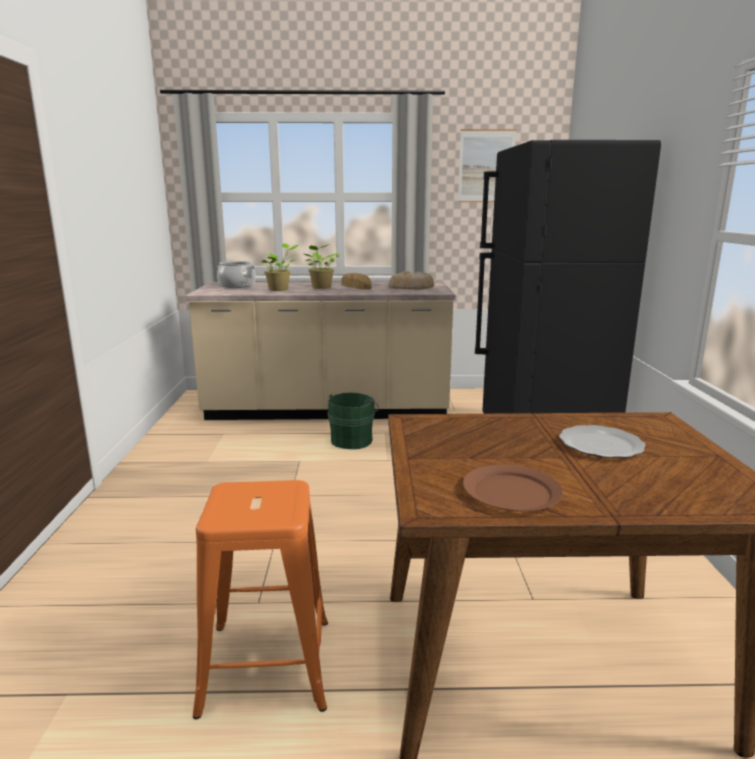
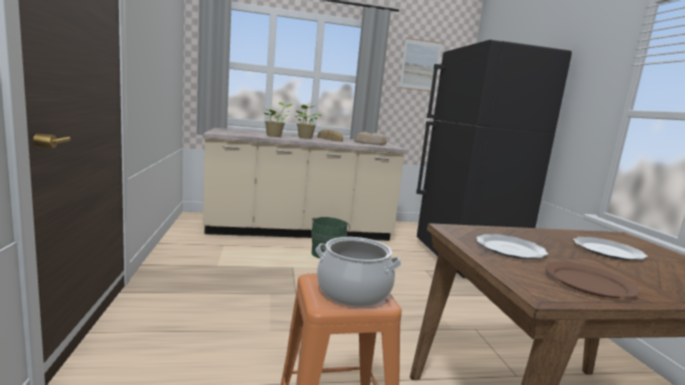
camera: 10 degrees left, 5 degrees down
(237, 285) = (238, 131): cooking pot -> cooking pot (354, 292)
(457, 448) = (509, 249): none -> plate

